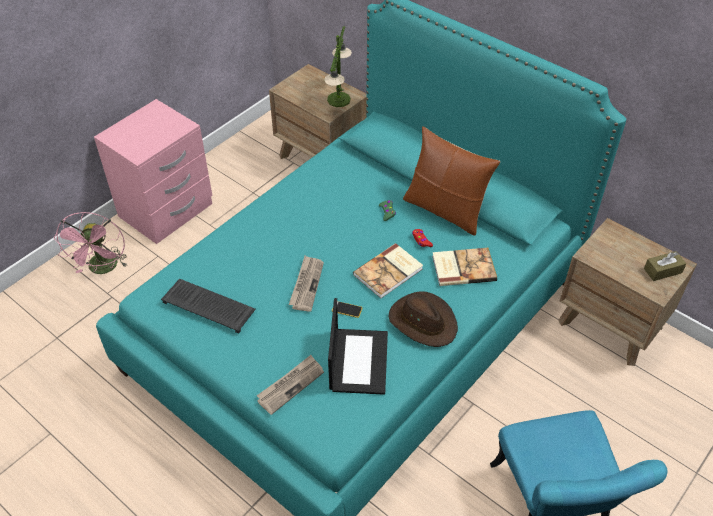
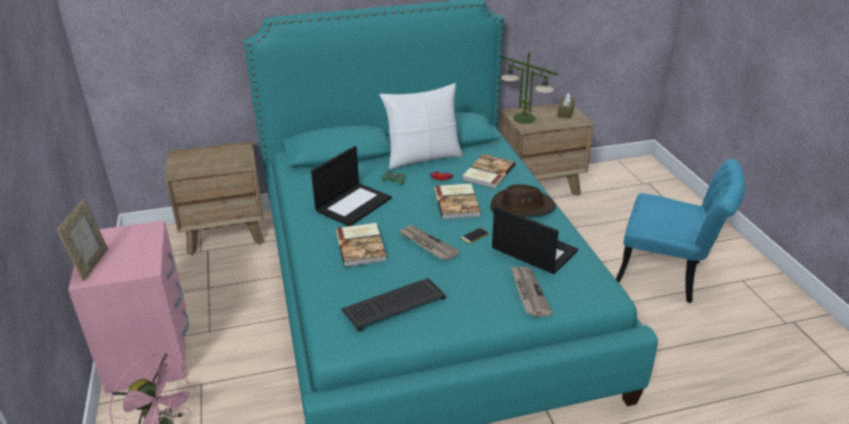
camera: 55 degrees left, 15 degrees down
(125, 128) = (92, 264): none -> picture frame
(270, 246) = (362, 246): none -> book
(326, 208) = (353, 204): none -> laptop
(338, 100) = (236, 154): table lamp -> table lamp (524, 118)
(445, 210) = (423, 158): brown pillow -> white pillow

